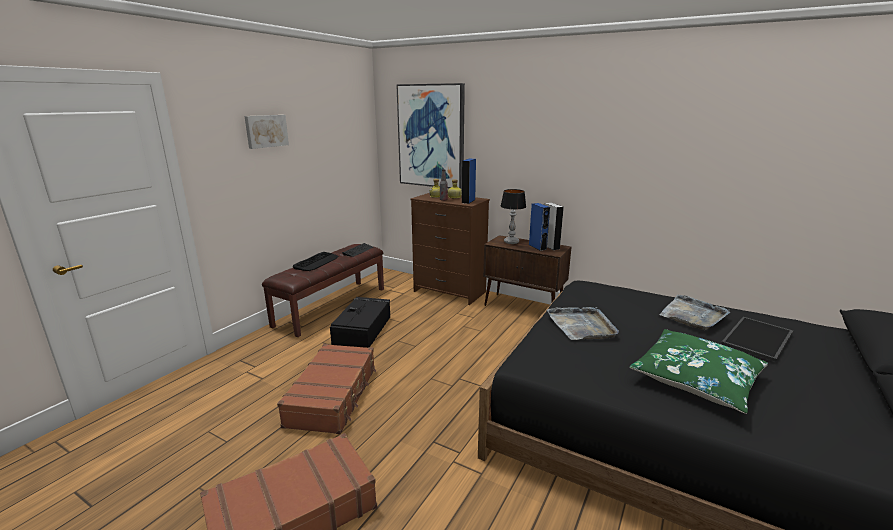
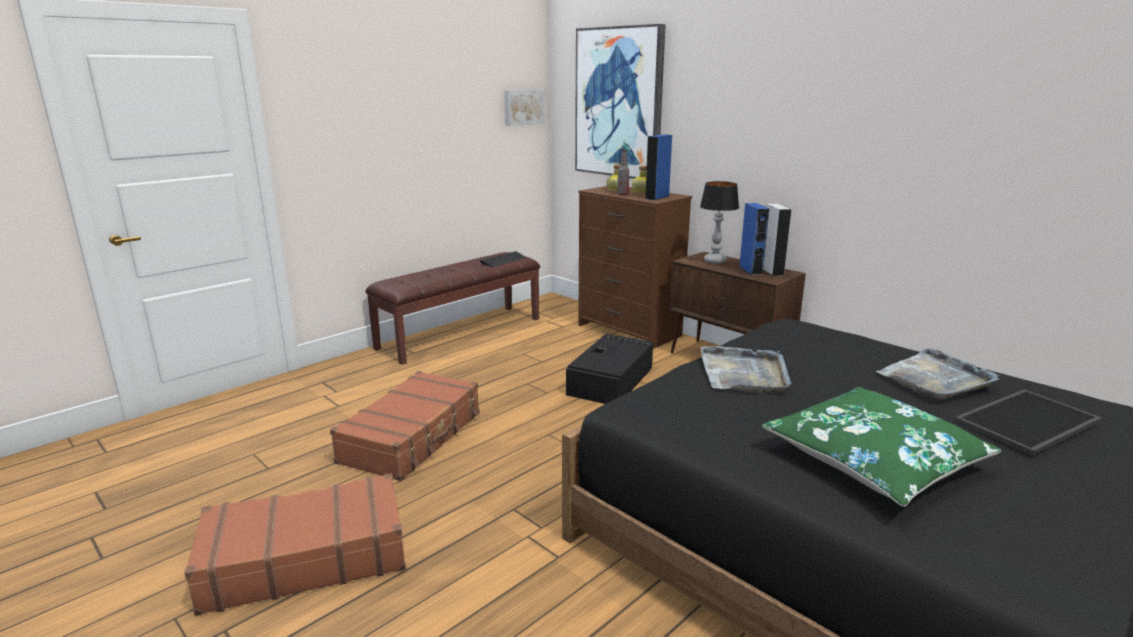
camera: 15 degrees right, 0 degrees up
(266, 131) = (383, 88): picture -> picture (524, 107)
(316, 262) = (442, 269): keyboard -> none
(363, 329) = (487, 364): black storage box -> black storage box (611, 380)

